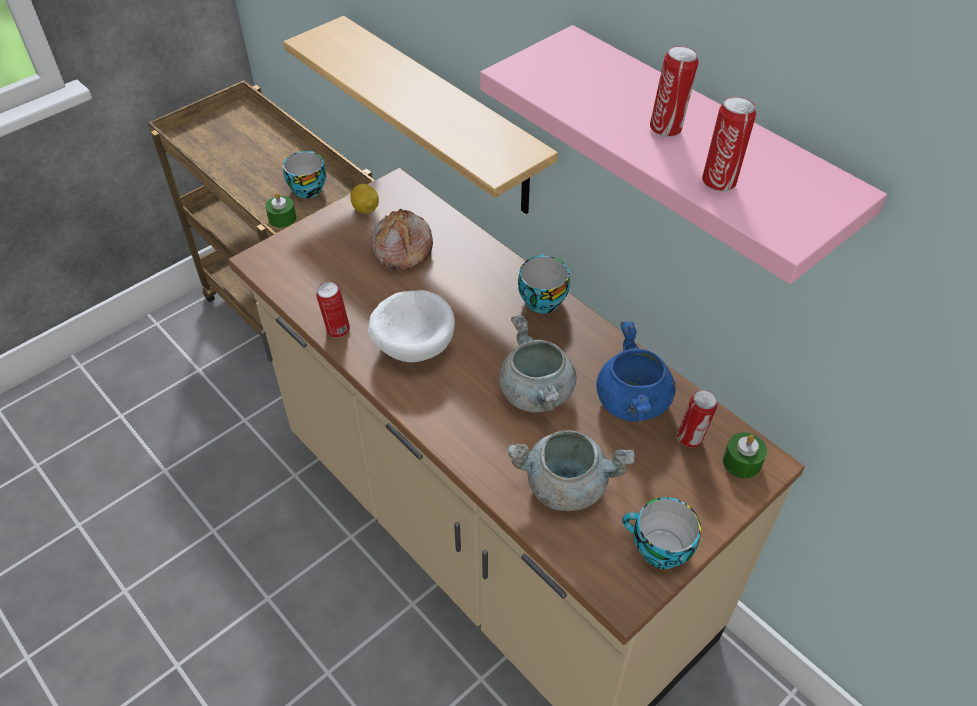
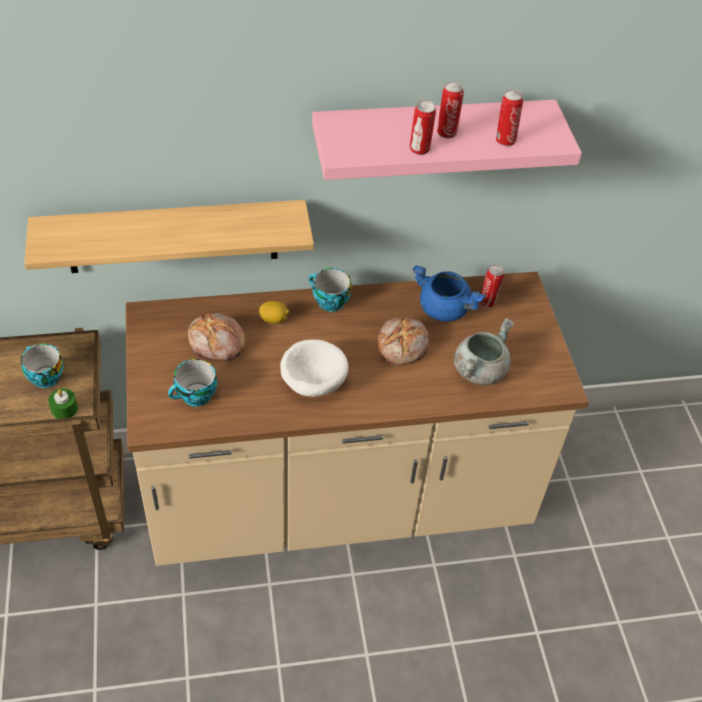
camera: 60 degrees left, 0 degrees up
(337, 331) = (264, 415): can -> can (419, 150)
(365, 209) = (154, 342): lemon -> lemon (274, 319)
(537, 393) = (403, 346): grey cooking pot -> bread
(657, 549) = (547, 358): cup -> cup (195, 397)
(741, 462) = (518, 292): green candle -> none

